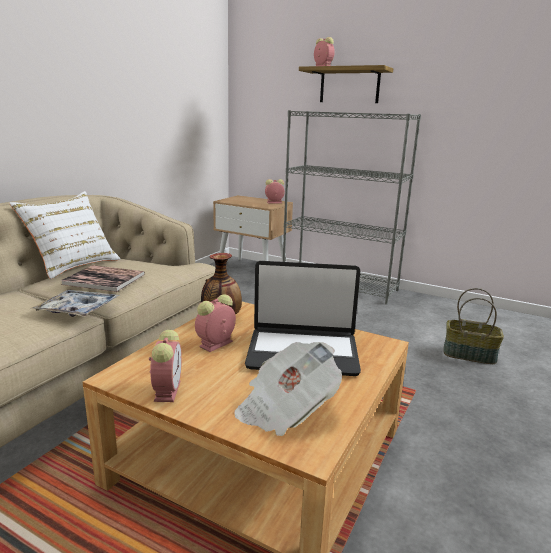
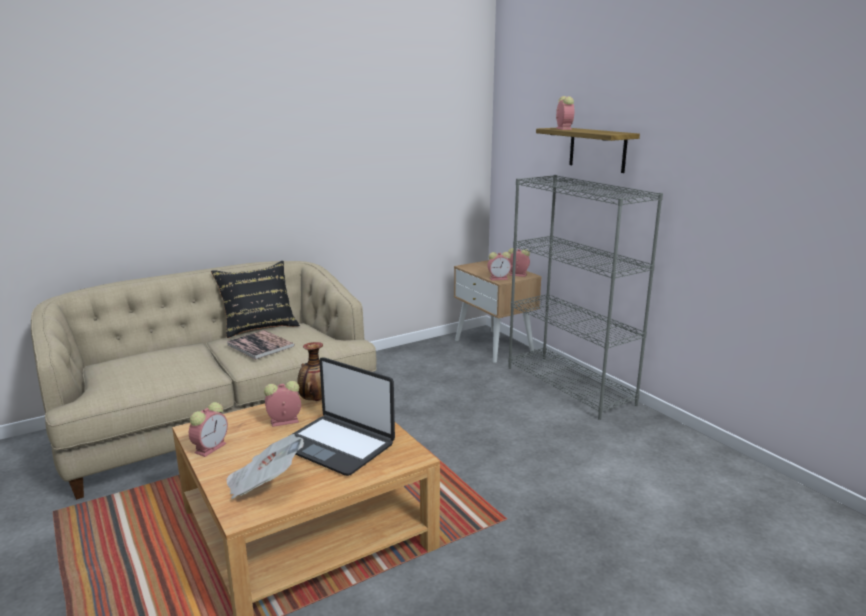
camera: 30 degrees right, 0 degrees up
(73, 265) = (259, 326): white pillow -> black pillow
(77, 310) = (216, 370): tray -> none
(264, 205) = (499, 278): none -> alarm clock
(469, 354) = (622, 501): basket -> none

